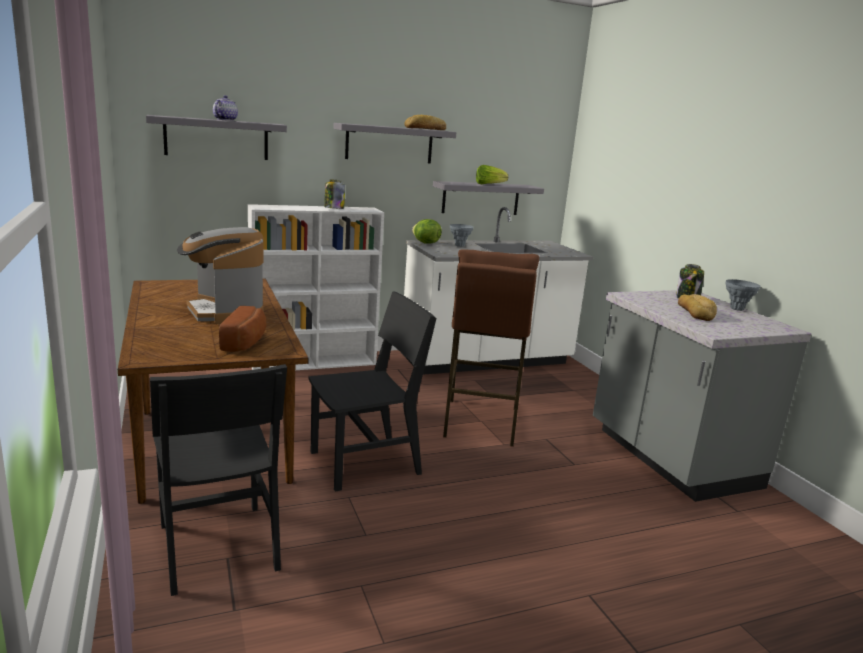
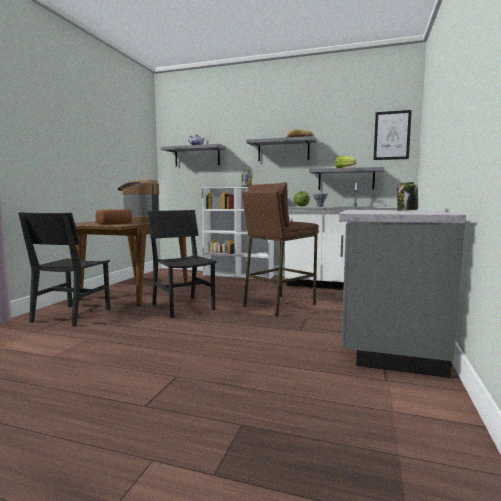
camera: 40 degrees right, 10 degrees down
(365, 463) = (183, 306): black chair -> black chair turned 135 degrees counterclockwise
(543, 138) = (392, 135): none -> picture
(695, 313) = (382, 211): bread -> none
(737, 309) = (436, 211): grey vase -> none

